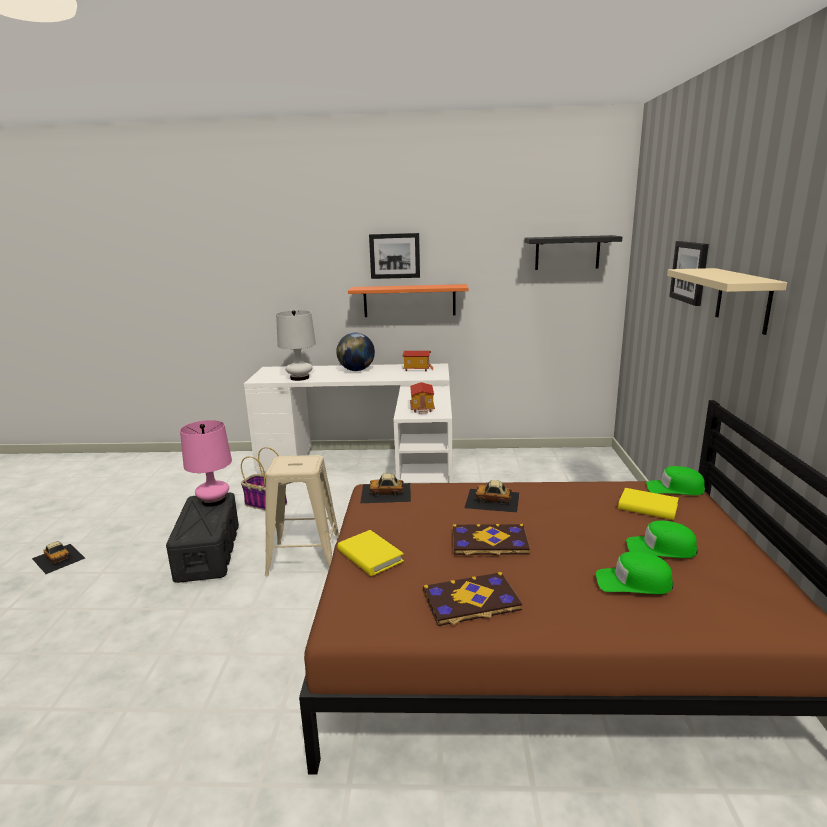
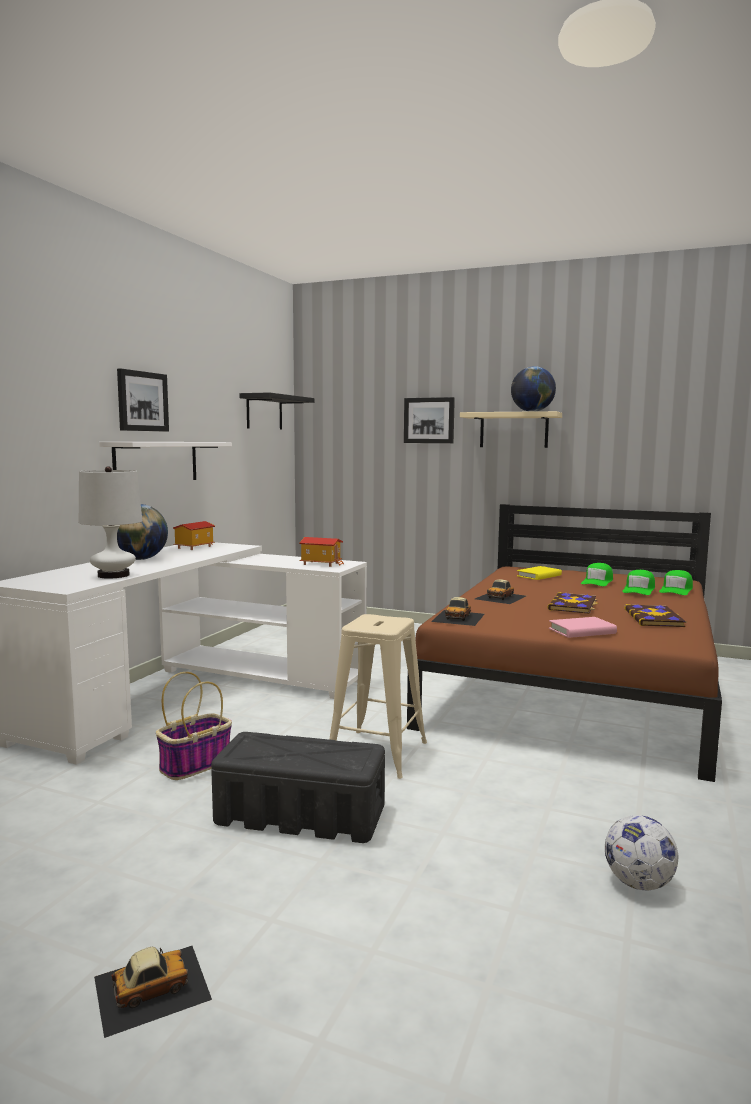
camera: 70 degrees left, 10 degrees down
(115, 712) = (638, 883): none -> football
(213, 501) = (258, 743): pink table lamp -> none
(370, 556) = (582, 631): yellow book -> pink book
(409, 300) = (156, 462): orange shelf -> white shelf
(674, 489) = (515, 568): green cap -> green cap (676, 590)
(732, 277) = (532, 411): none -> globe

